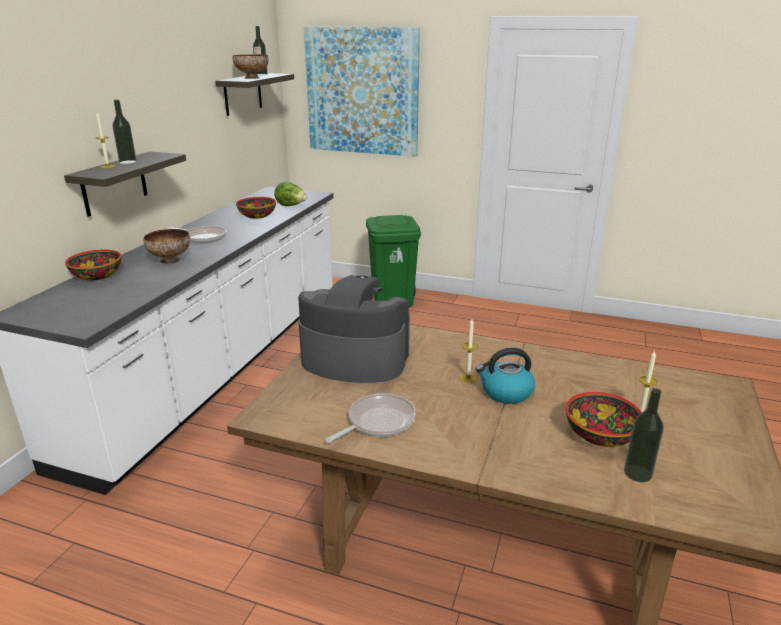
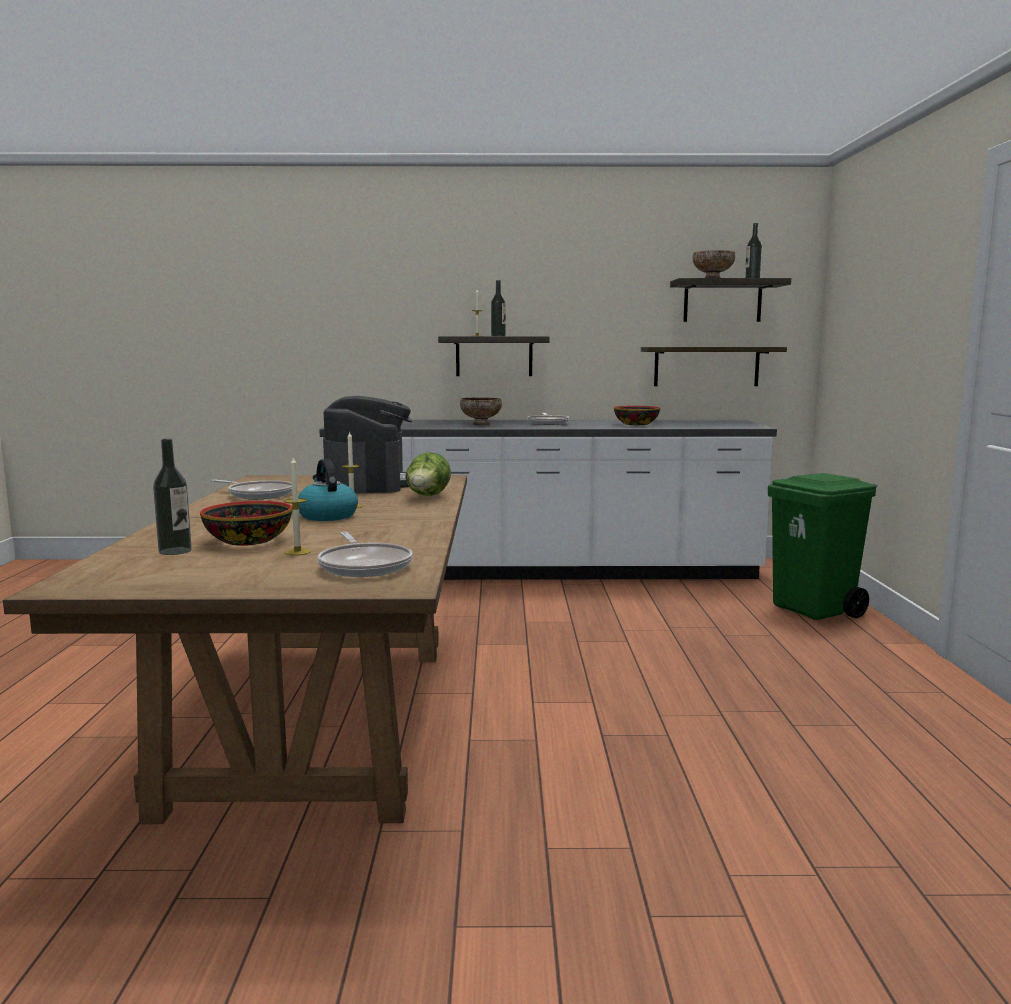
camera: 70 degrees right, 15 degrees down
(97, 276) = (429, 421): bowl -> none
(242, 150) = (706, 366): none -> shelf
(291, 206) = (690, 426): lettuce -> lettuce (428, 497)
(362, 92) = (870, 298): picture -> none
(680, 392) = (364, 566): none -> frying pan

